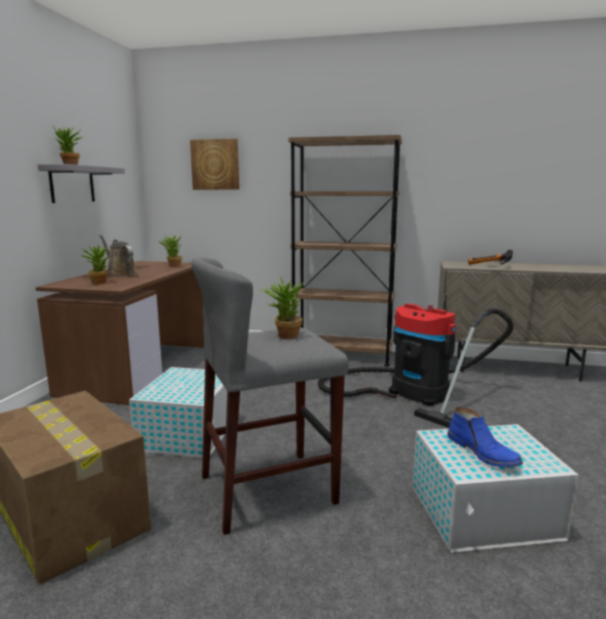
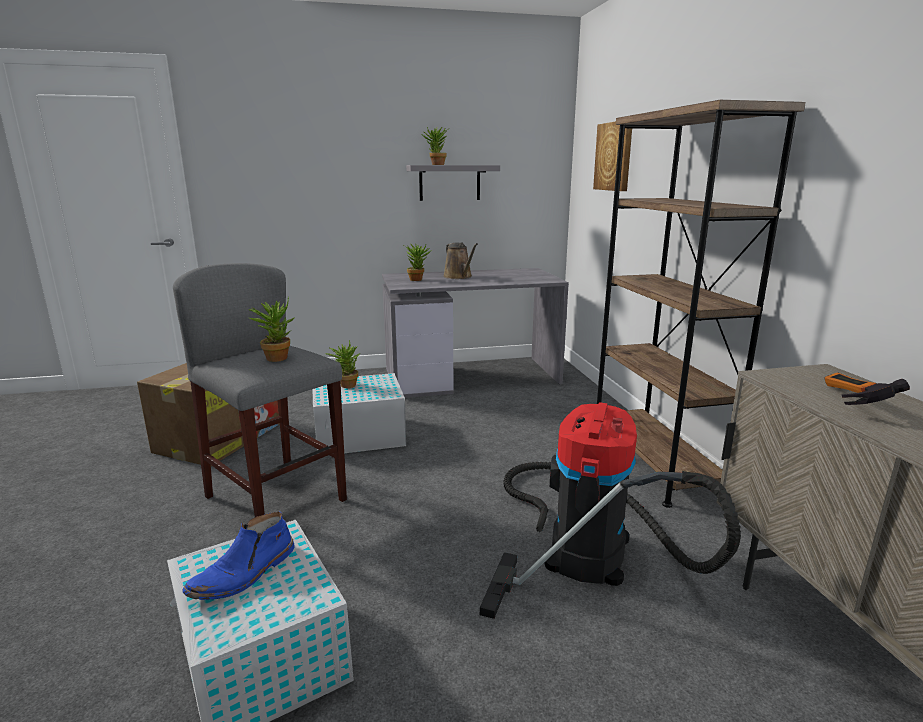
camera: 65 degrees right, 5 degrees up
(120, 274) = (459, 277): brown watering can -> brown watering can turned 135 degrees clockwise
(139, 368) = (472, 376): brown desk -> grey desk
(172, 266) = (527, 279): potted plant -> potted plant (345, 385)

